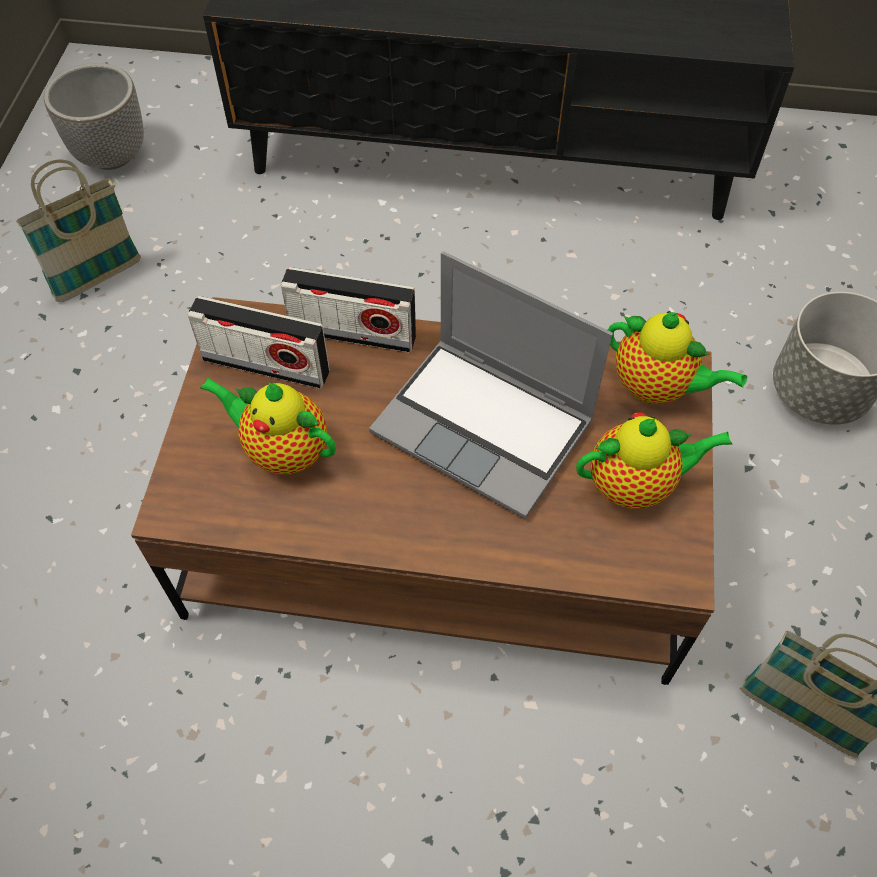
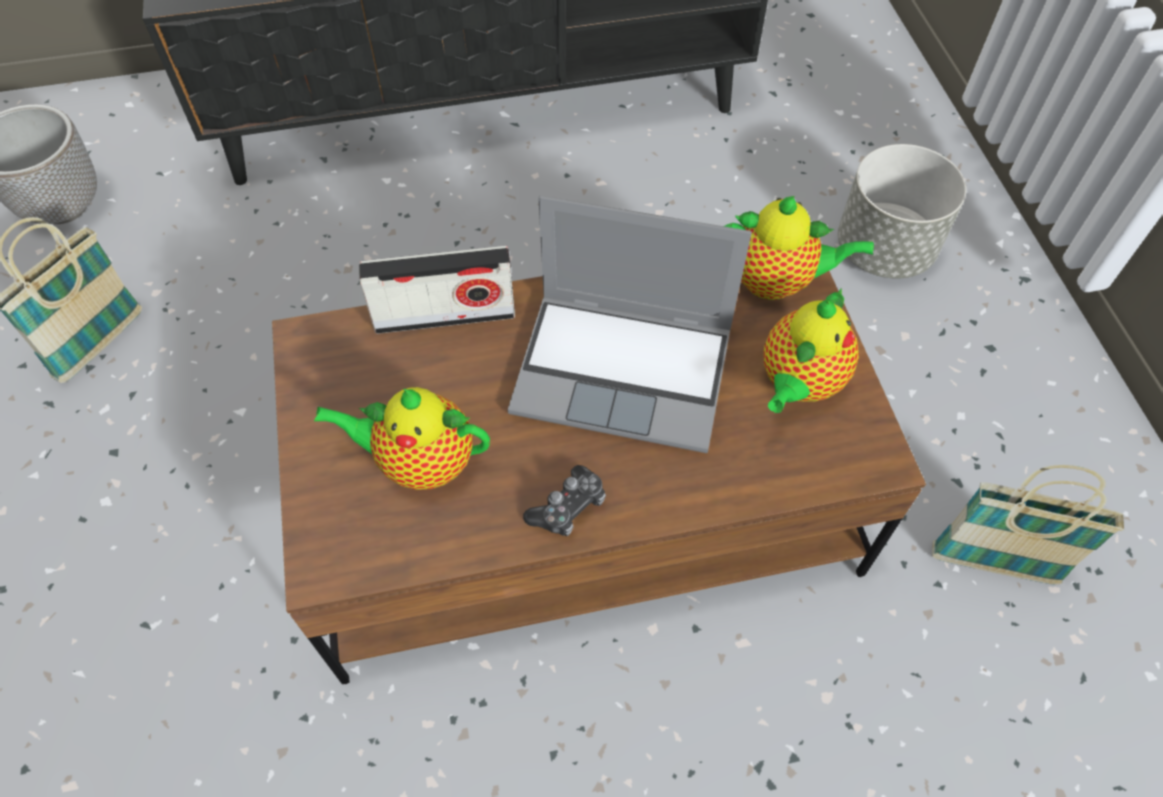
camera: 20 degrees left, 0 degrees up
(266, 365) = (363, 376): radio -> none
(387, 527) = (568, 508): none -> game controller
(636, 485) = (798, 384): teapot -> teapot turned 150 degrees clockwise

